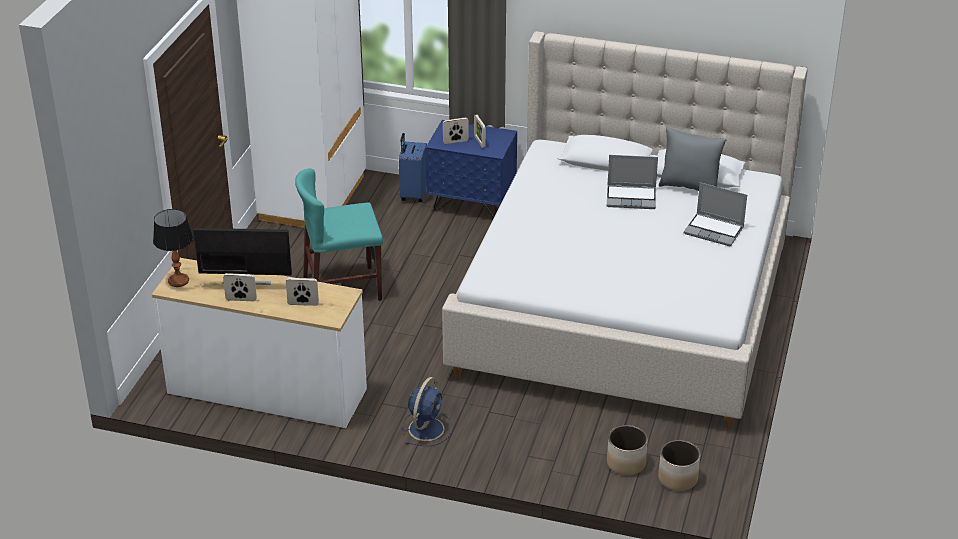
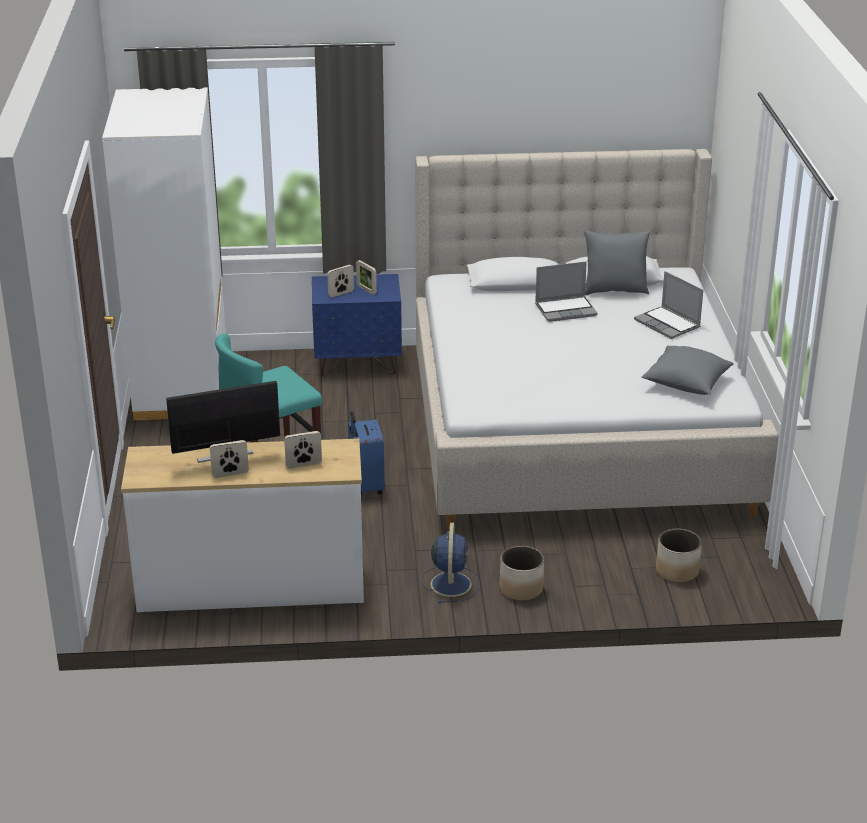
camera: 20 degrees left, 5 degrees down
(178, 281) = (144, 469): table lamp -> none
(413, 194) = (289, 366): blue suitcase -> blue suitcase (365, 487)
(677, 479) = (737, 574): planter -> planter (521, 589)
(689, 294) = (686, 383): none -> grey pillow
(714, 231) = (668, 324): laptop -> laptop turned 45 degrees clockwise

